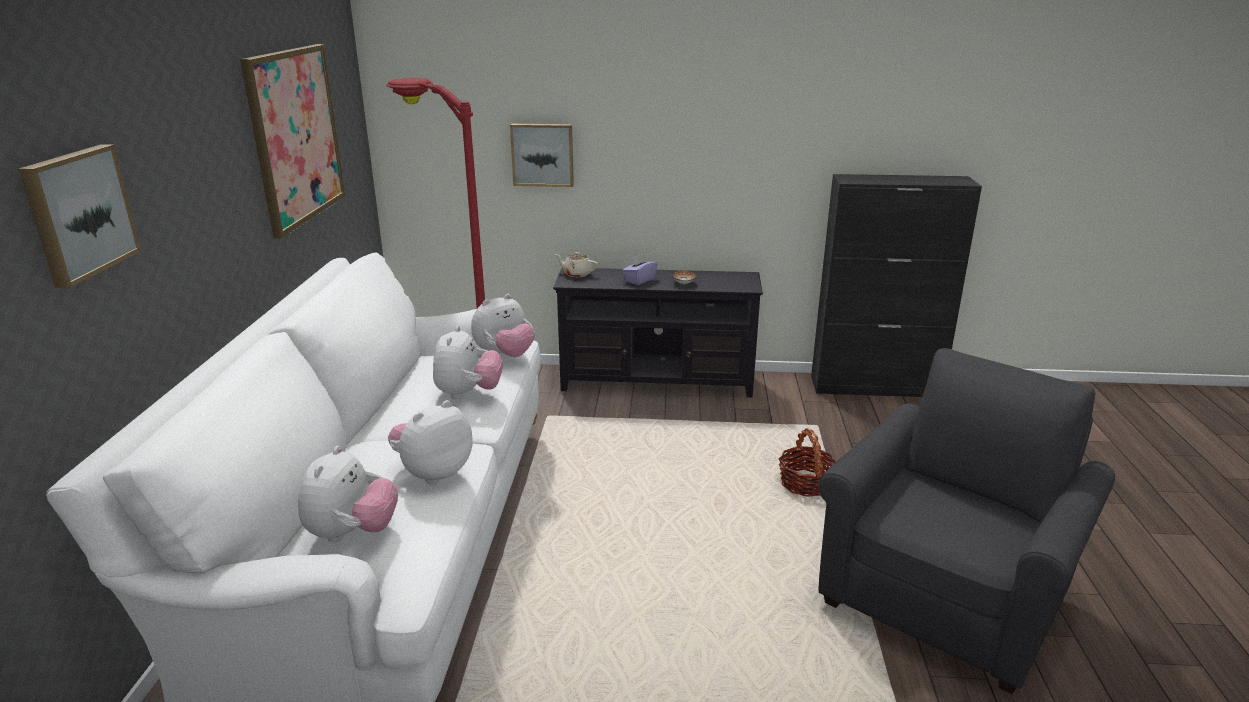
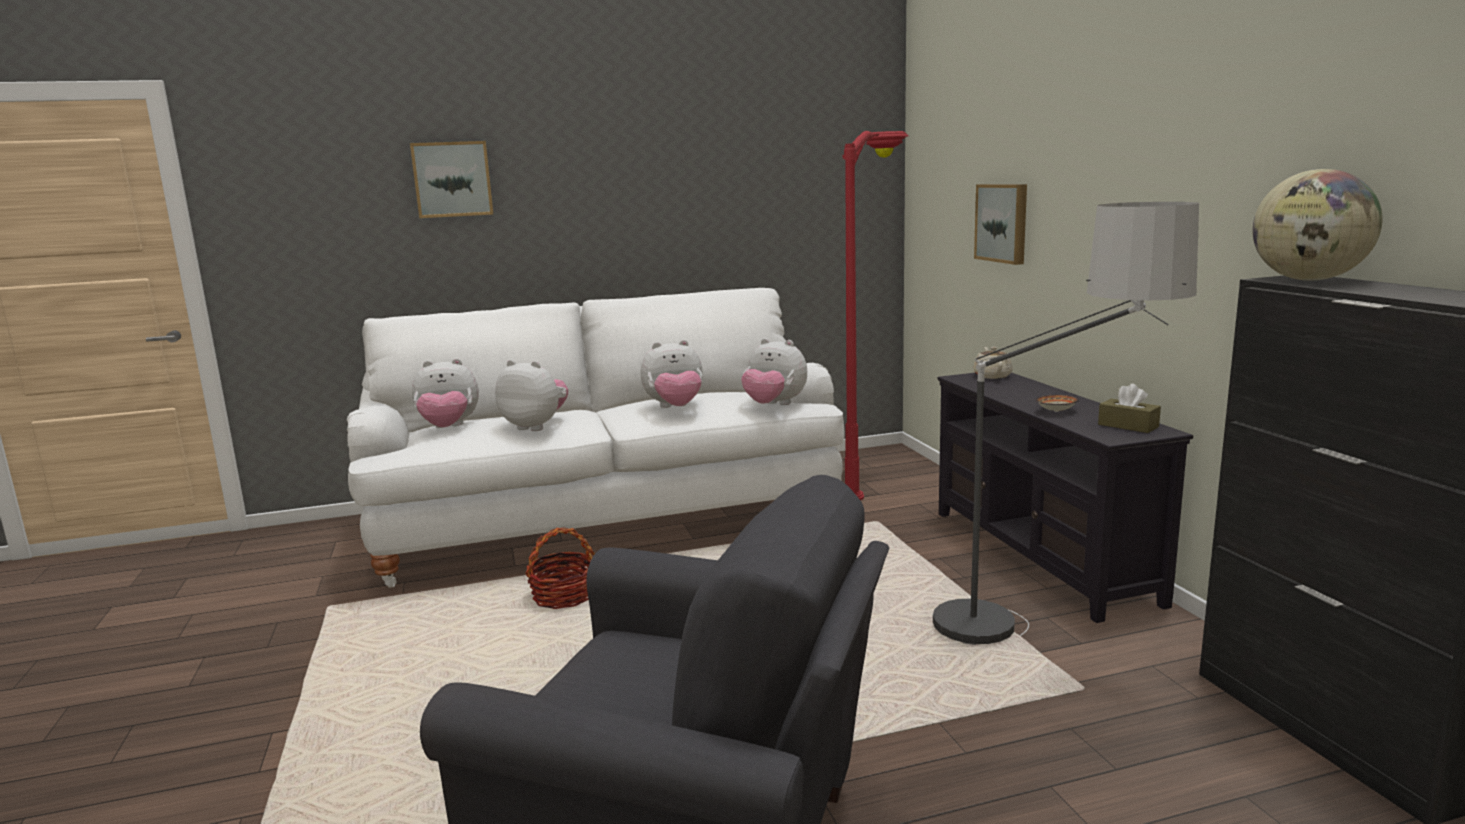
camera: 70 degrees right, 10 degrees down
(296, 136) = (746, 175): picture -> none
(639, 280) = (1024, 396): purple tissue box -> none
(730, 278) = (1128, 426): none -> brown tissue box
(764, 421) = (1038, 644): none -> floor lamp
(805, 483) = (898, 702): basket -> basket (563, 596)
(859, 179) = (1308, 280): none -> globe

